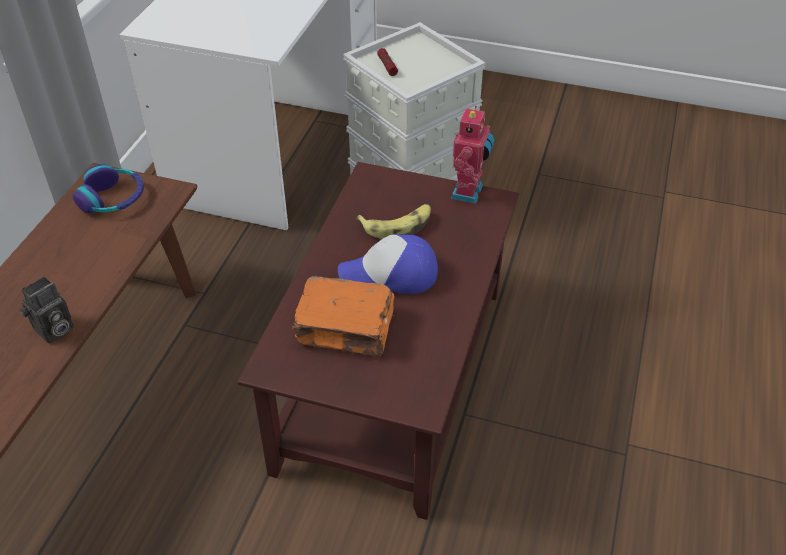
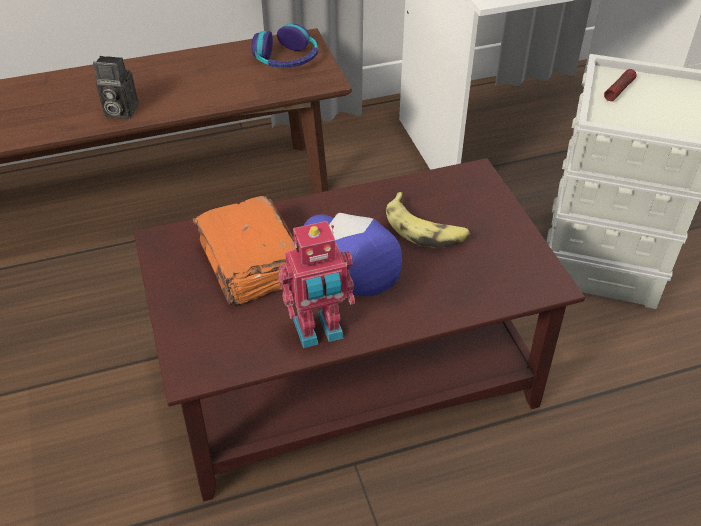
camera: 55 degrees right, 0 degrees up
(469, 192) = (535, 257): toy robot -> toy robot (319, 332)

